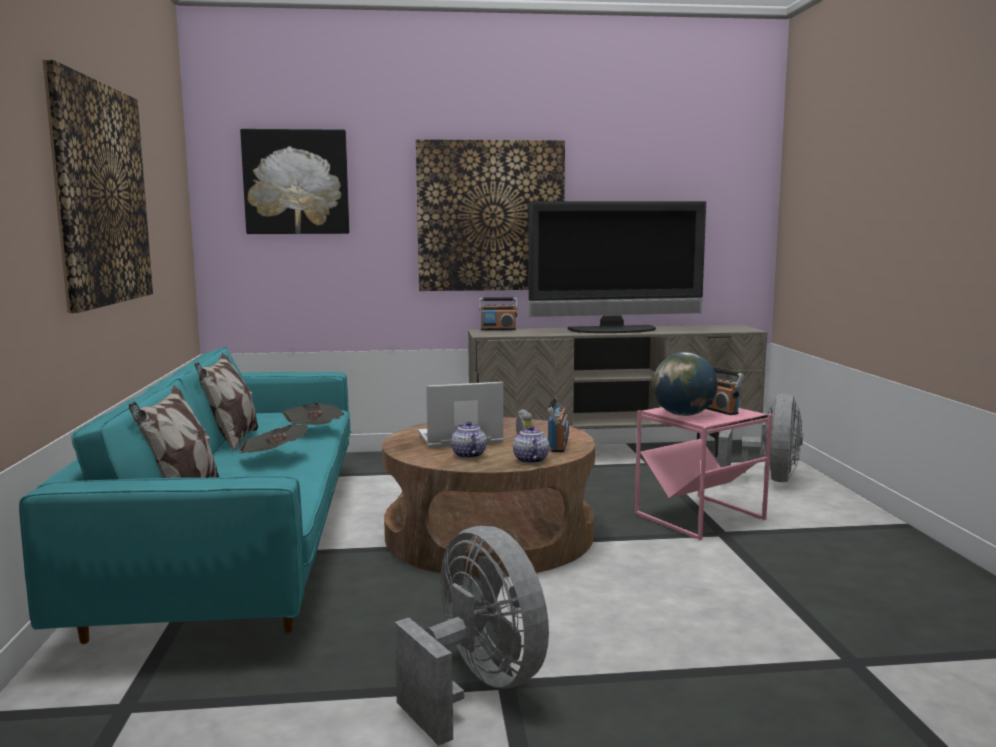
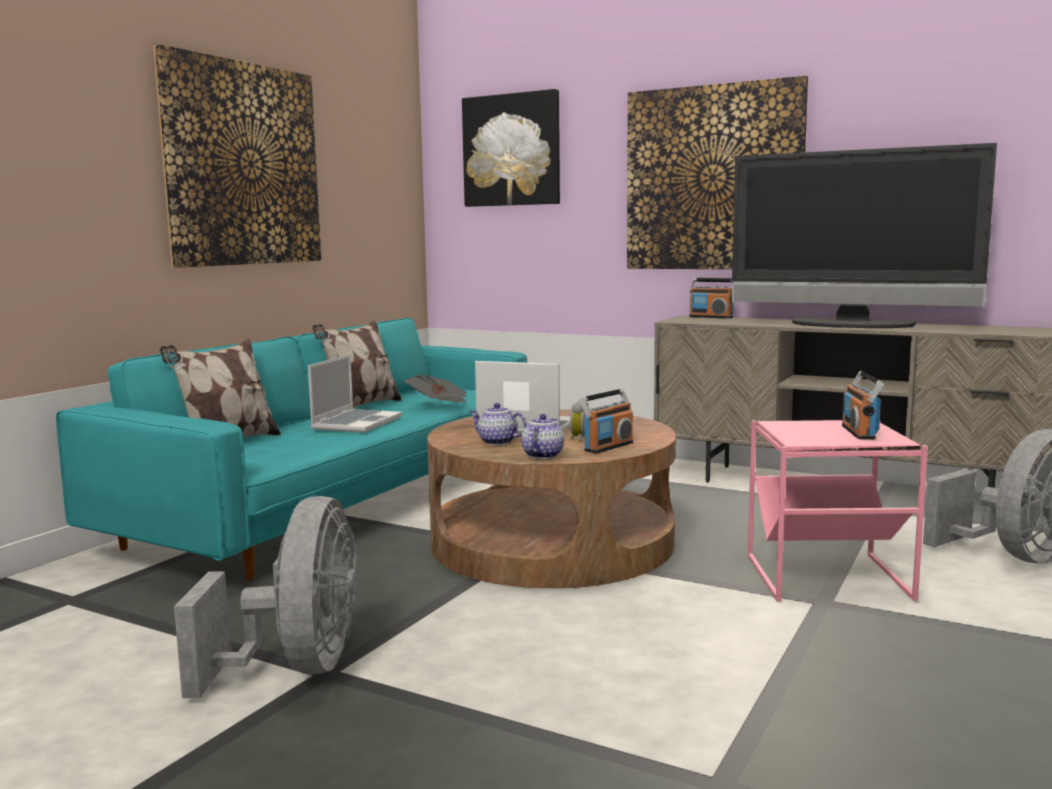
camera: 35 degrees right, 0 degrees up
(274, 458) = (357, 423): newspaper -> laptop
(468, 455) = (496, 442): teapot -> teapot turned 75 degrees counterclockwise
(683, 415) = (795, 431): globe -> none

